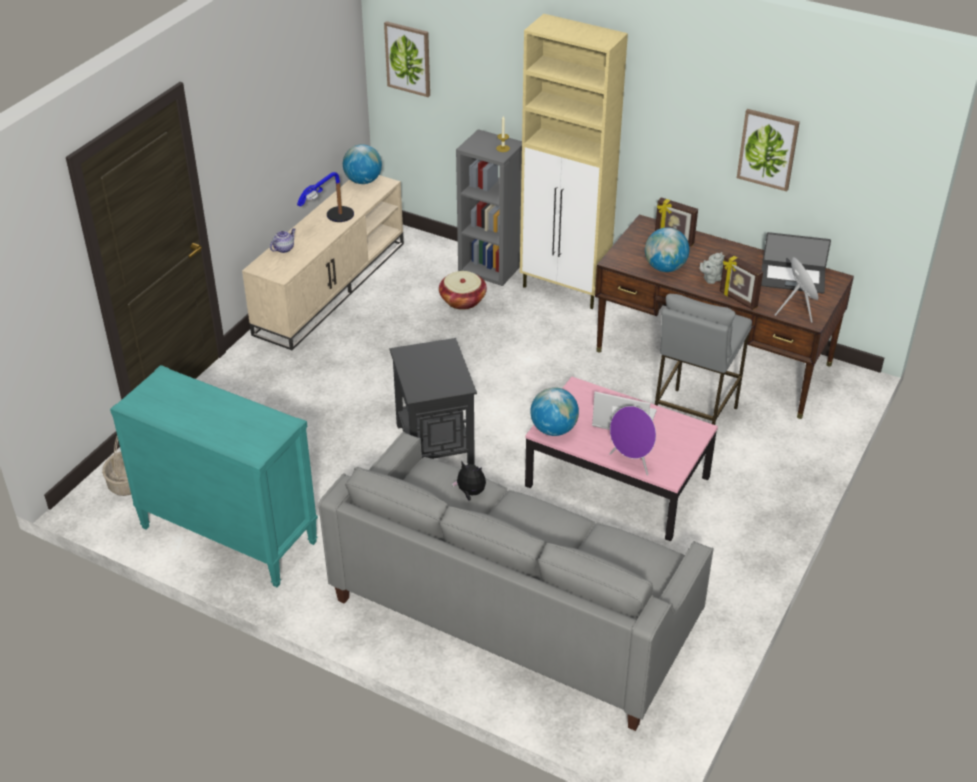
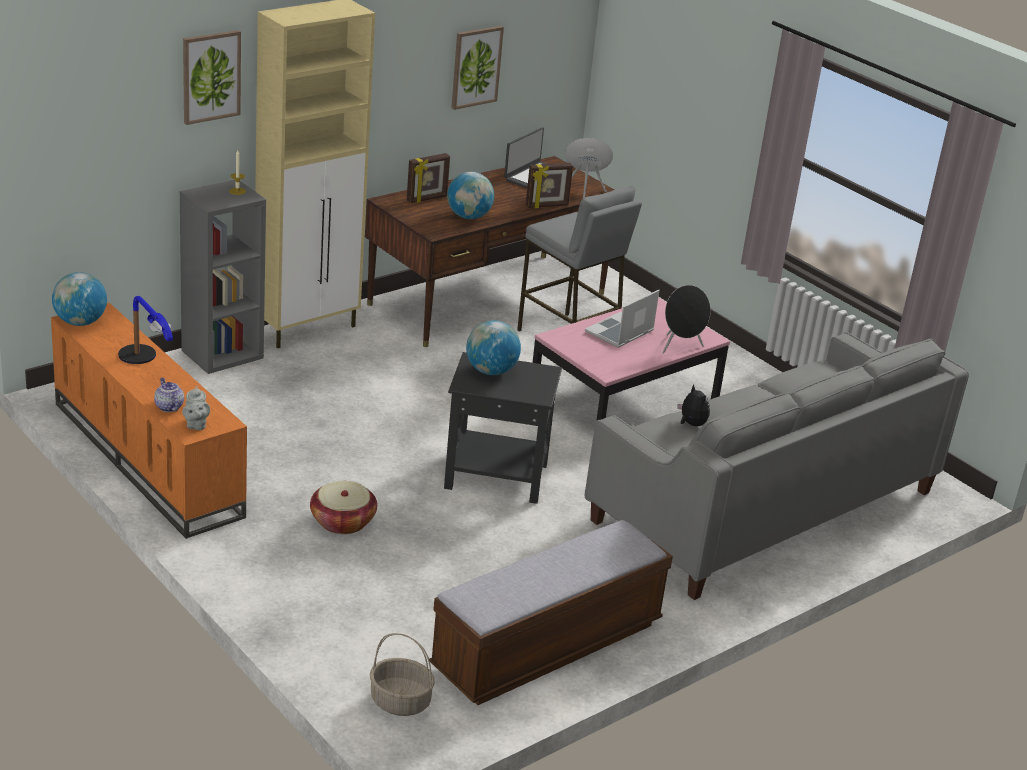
camera: 70 degrees left, 10 degrees down
(228, 535) = (547, 646): turquoise dresser -> bench
(330, 286) = (144, 458): beige tv stand -> orange tv stand
(408, 58) = (80, 142): picture -> picture (211, 76)
(462, 300) = (264, 387): basket -> basket (342, 521)
(470, 493) = (691, 424): plush toy -> plush toy turned 105 degrees clockwise
(553, 429) = (608, 367): globe -> globe (491, 371)
(631, 462) = (680, 347): purple speaker -> black speaker
(711, 279) = (505, 205): grey teapot -> grey teapot (196, 425)

